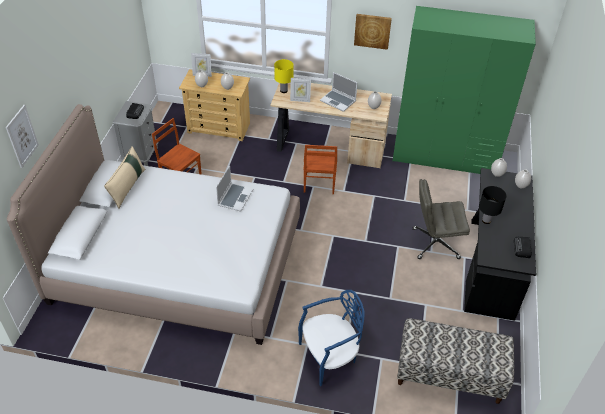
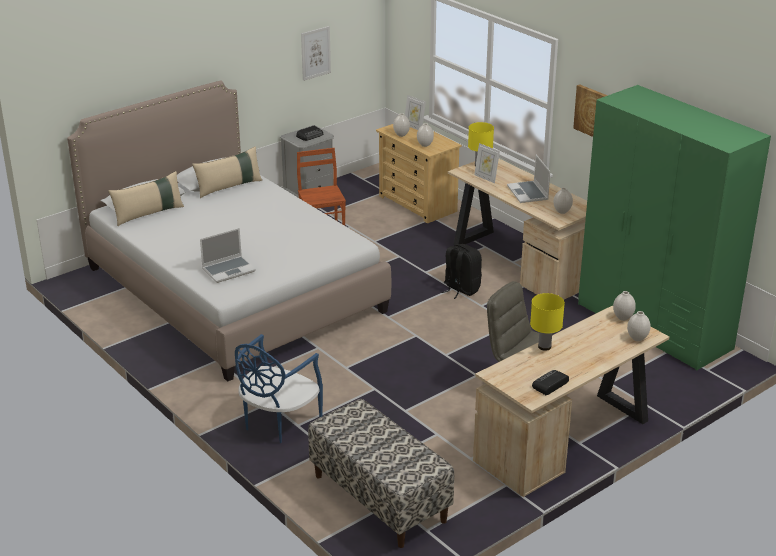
camera: 40 degrees right, 15 degrees down
(22, 136) = (124, 70): picture -> picture (315, 53)
(96, 244) = (149, 214): none -> beige pillow
(235, 197) = (314, 231): laptop -> laptop (229, 270)
(318, 184) = (460, 289): brown chair -> black backpack
(329, 357) = (278, 422): blue chair -> blue chair turned 105 degrees clockwise
(486, 220) = (545, 346): black table lamp -> yellow table lamp
(491, 264) = (567, 440): black desk -> beige desk

